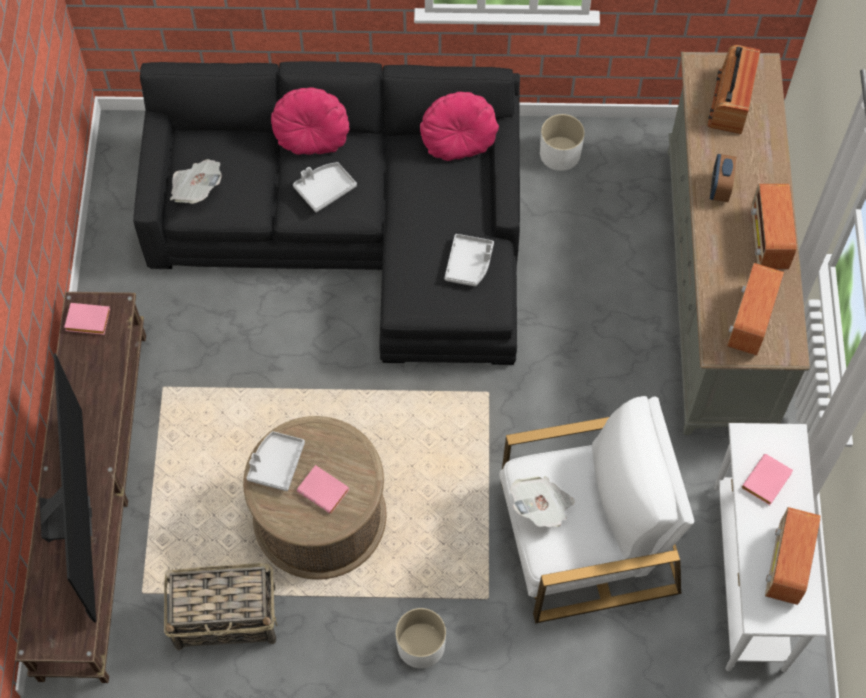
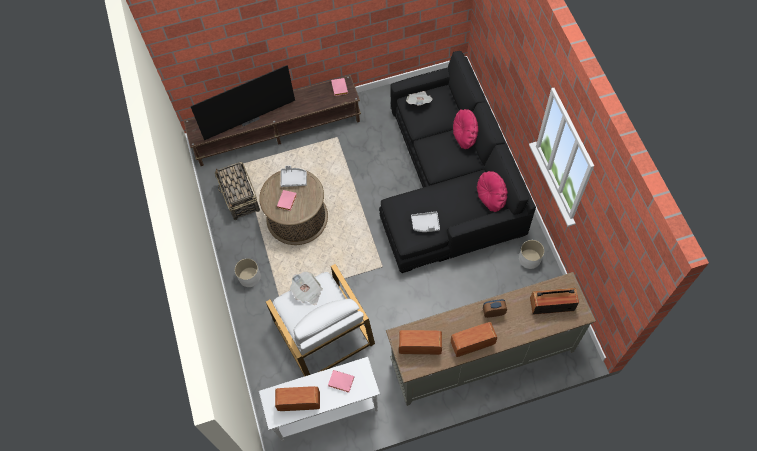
camera: 75 degrees right, 0 degrees up
(324, 189) = (440, 151): grey tray -> none

